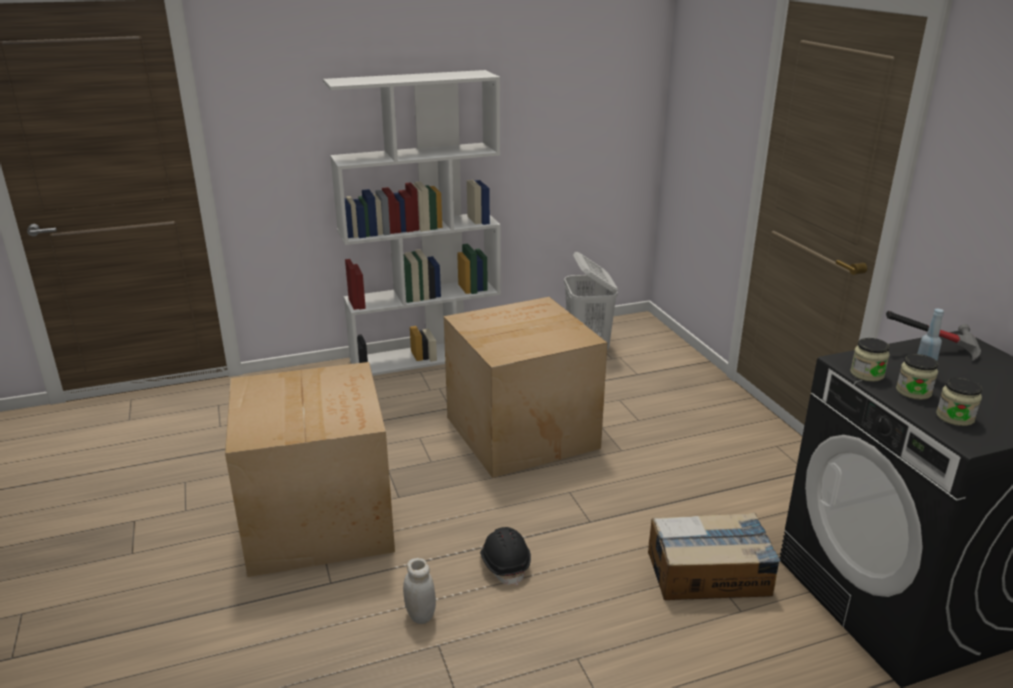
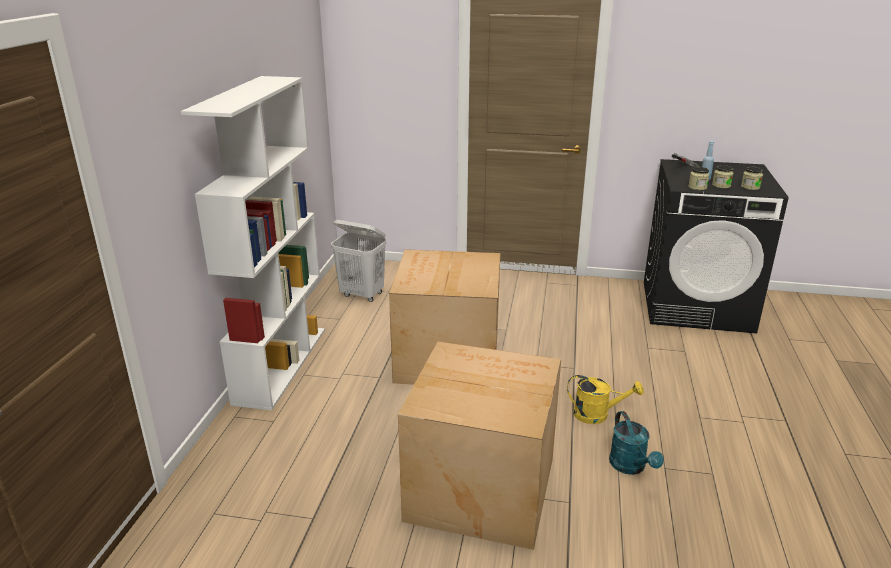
camera: 60 degrees left, 0 degrees up
(420, 615) = (631, 467): white jar -> turquoise watering can
(505, 564) = (597, 415): black hard hat -> yellow watering can
(709, 573) = (649, 348): cardboard box -> none

